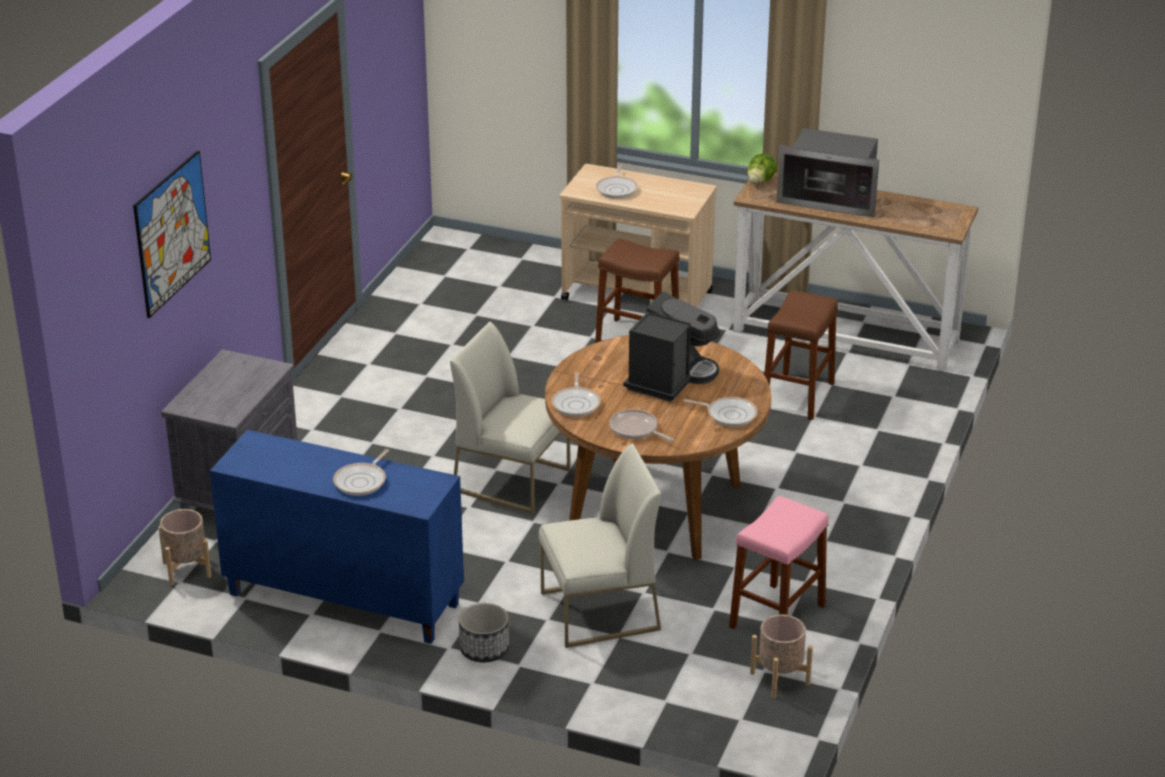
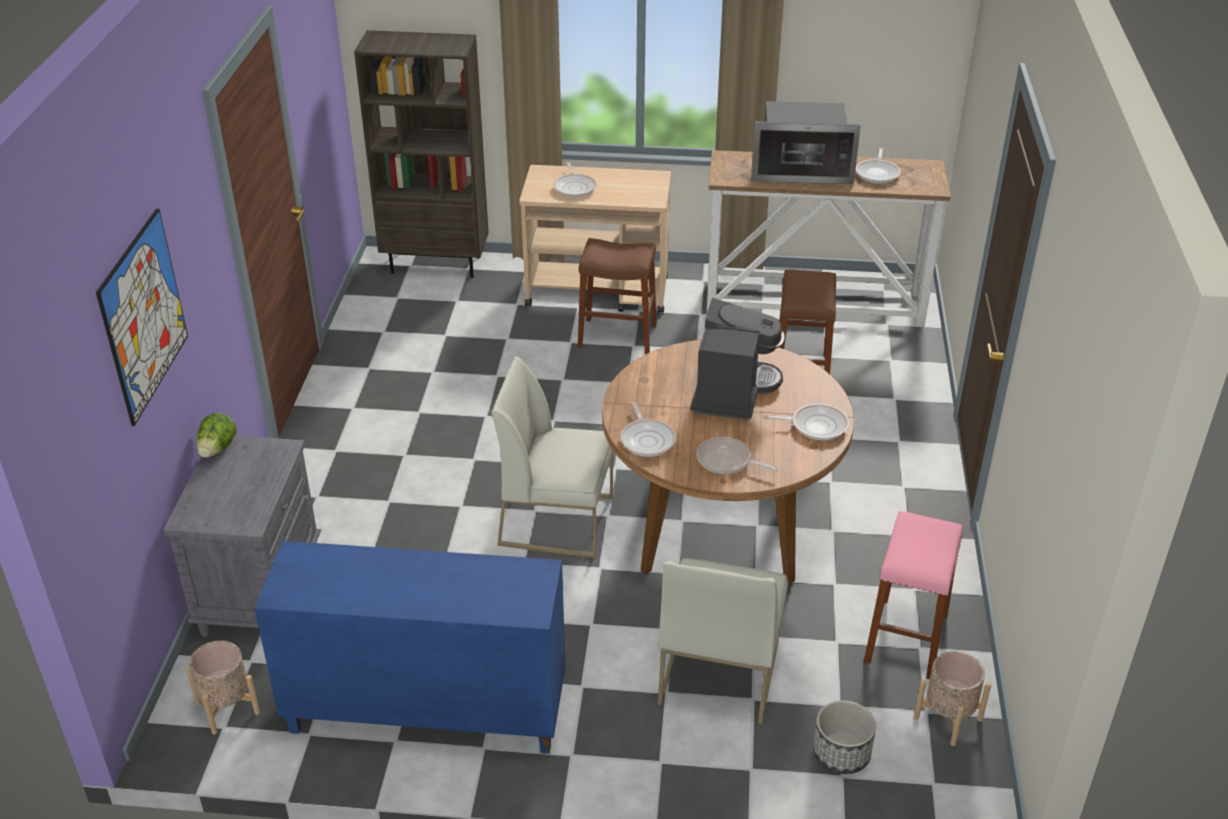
camera: 15 degrees left, 5 degrees up
(362, 481) = (449, 588): frying pan -> frying pan (878, 173)
(484, 650) = (613, 749): planter -> planter (841, 754)
(493, 251) = (436, 264): none -> brown bookcase
(599, 612) = (718, 671): white chair -> white chair turned 135 degrees clockwise
(760, 182) = (723, 162): lettuce -> lettuce (217, 449)

